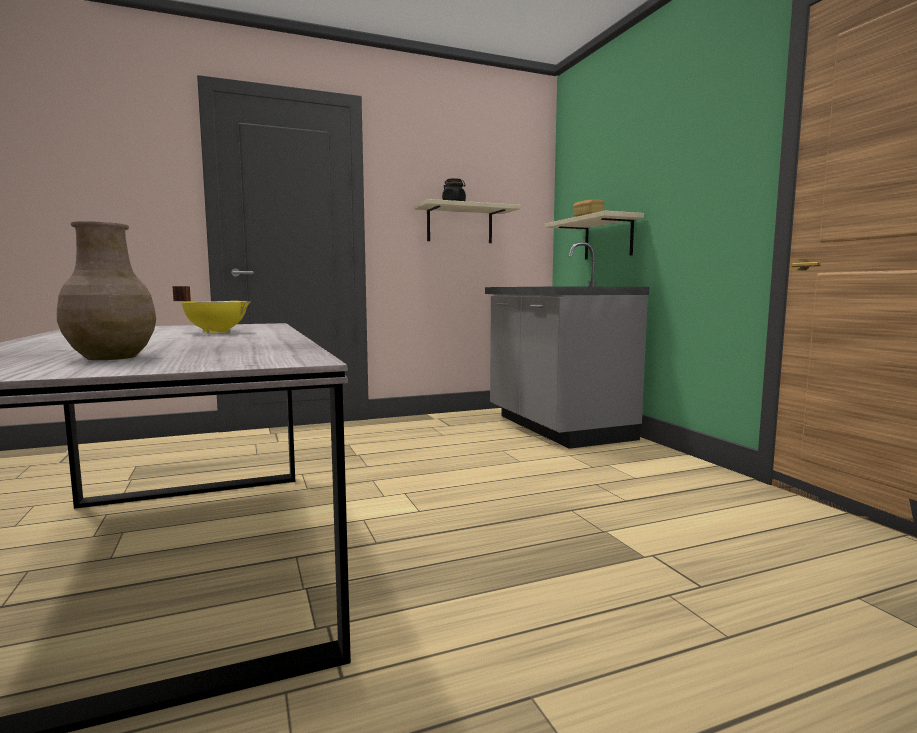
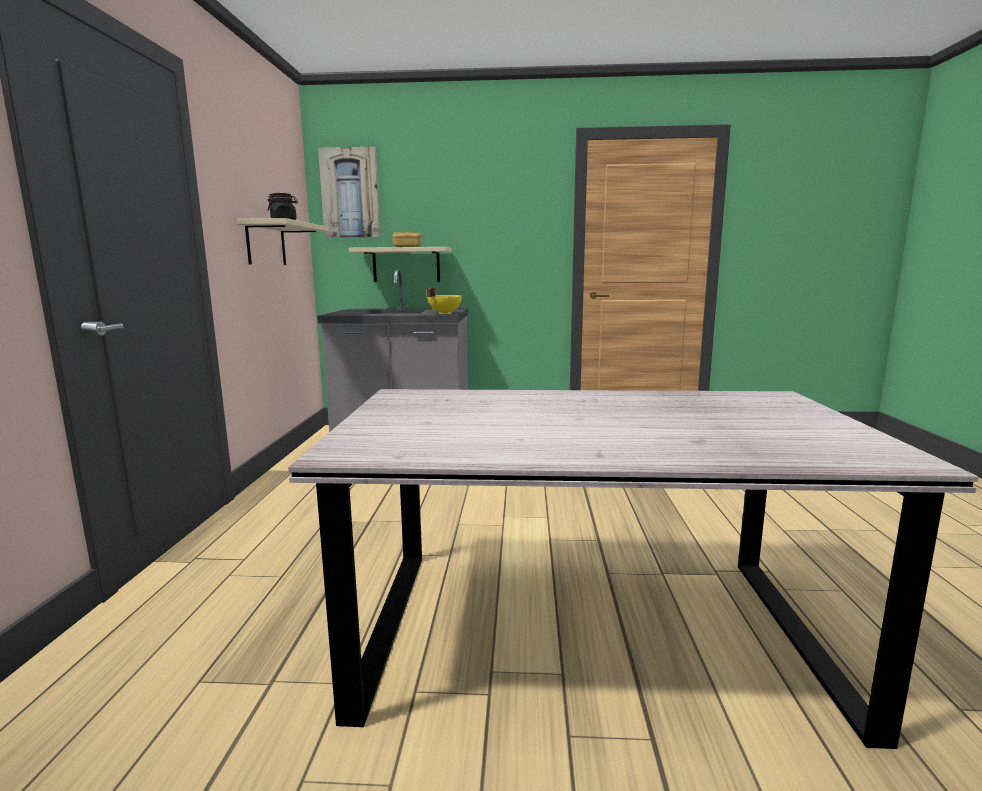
camera: 65 degrees left, 5 degrees up
(110, 357) = (766, 425): brown vase -> none
(217, 332) = (513, 407): yellow cooking pot -> yellow cooking pot (444, 313)
(577, 169) = (350, 193): none -> picture

